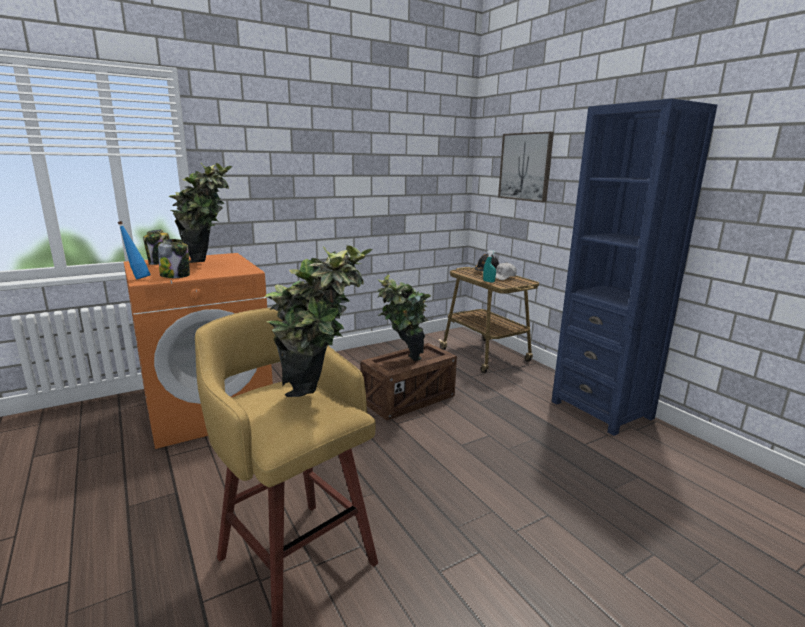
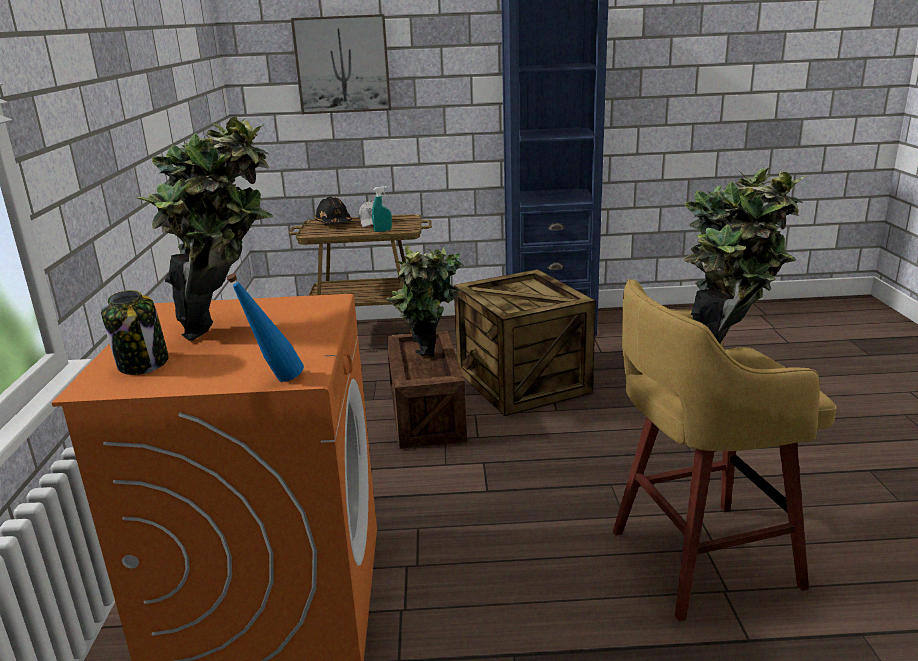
camera: 60 degrees left, 5 degrees up
(176, 276) = (296, 351): jar -> none
(490, 422) = (524, 381): none -> crate

